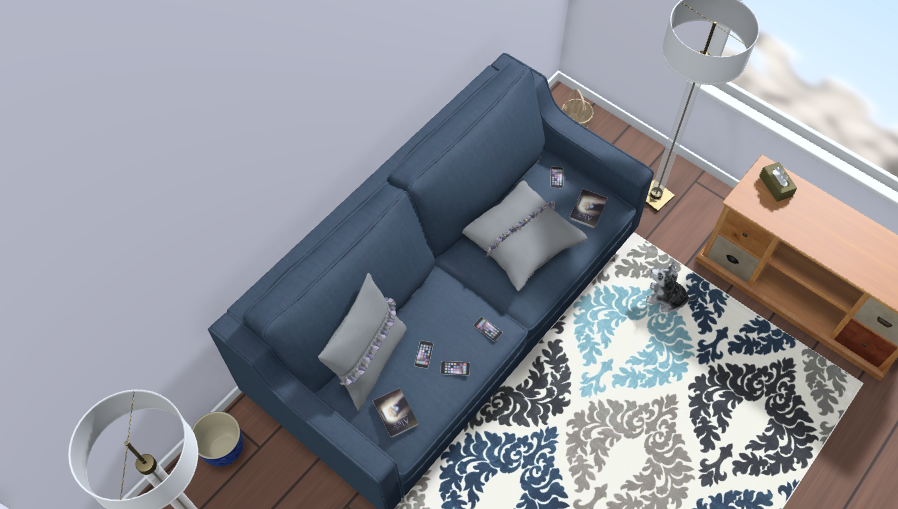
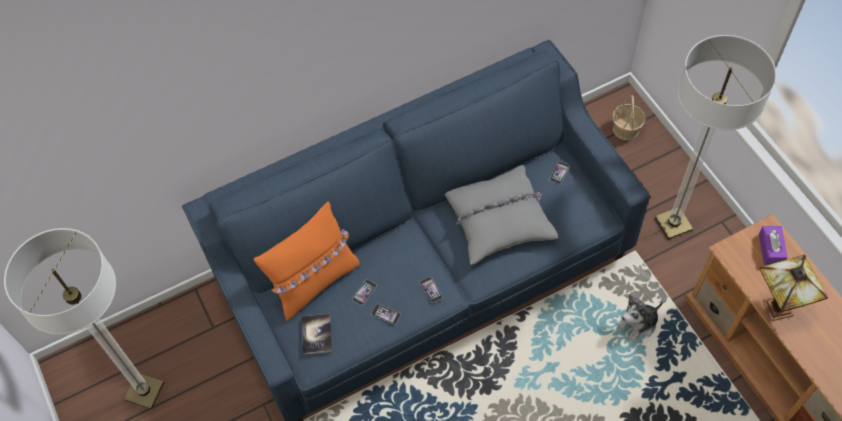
camera: 25 degrees right, 0 degrees up
(224, 448) = (184, 317): planter -> none
(368, 361) = (314, 282): grey pillow -> orange pillow
(588, 209) = (575, 211): book -> none
(666, 298) = (638, 324): plush toy -> plush toy turned 75 degrees counterclockwise
(775, 186) = (770, 249): brown tissue box -> purple tissue box
(804, 235) = (775, 306): none -> table lamp

